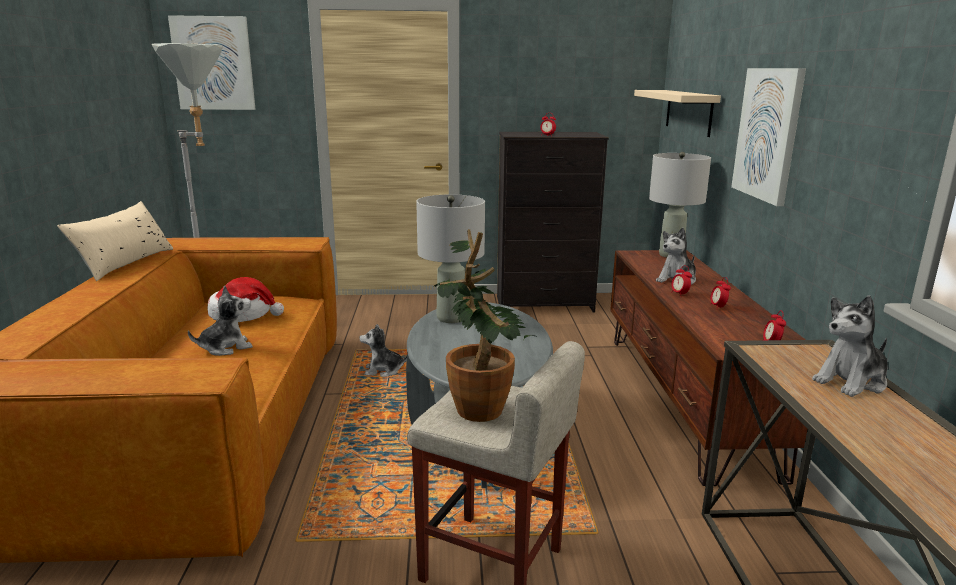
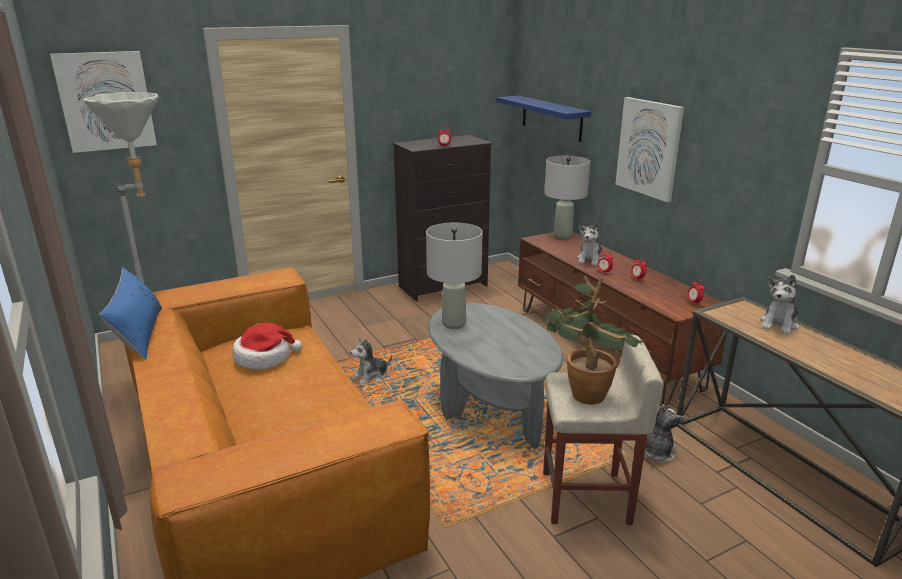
camera: 25 degrees left, 5 degrees up
(125, 263) = (138, 333): beige pillow -> blue pillow
(226, 347) = (293, 392): plush toy -> plush toy (657, 452)
(688, 111) = (551, 118): beige shelf -> blue shelf

